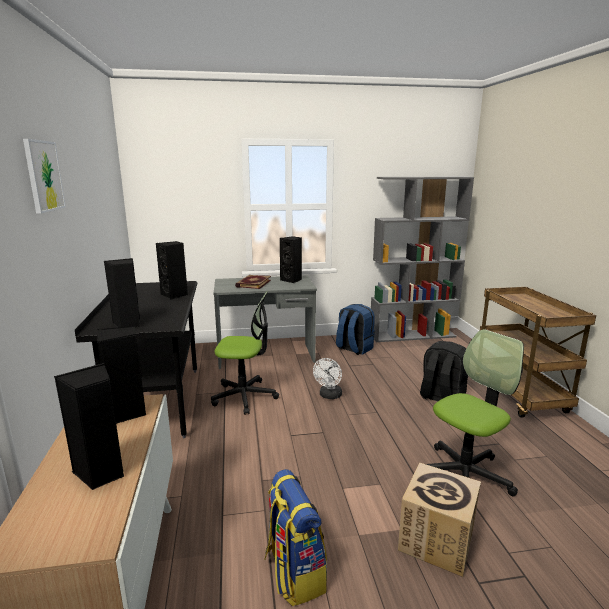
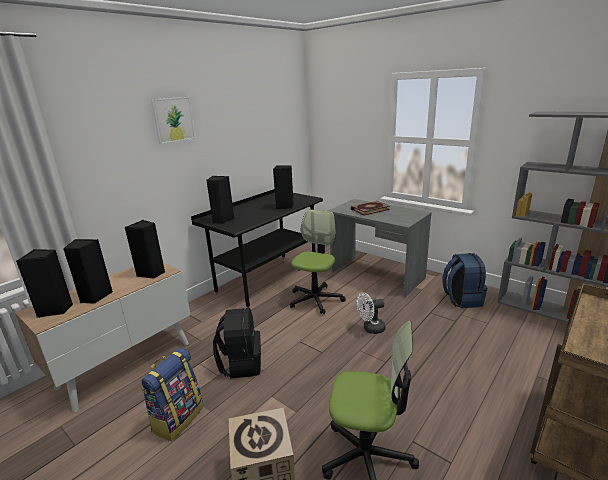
camera: 50 degrees right, 5 degrees up
(245, 396) = (315, 299): office chair -> office chair turned 120 degrees counterclockwise
(292, 280) = (406, 214): black speaker -> black speaker (56, 310)
(441, 398) = (470, 386): black backpack -> black backpack (241, 364)

